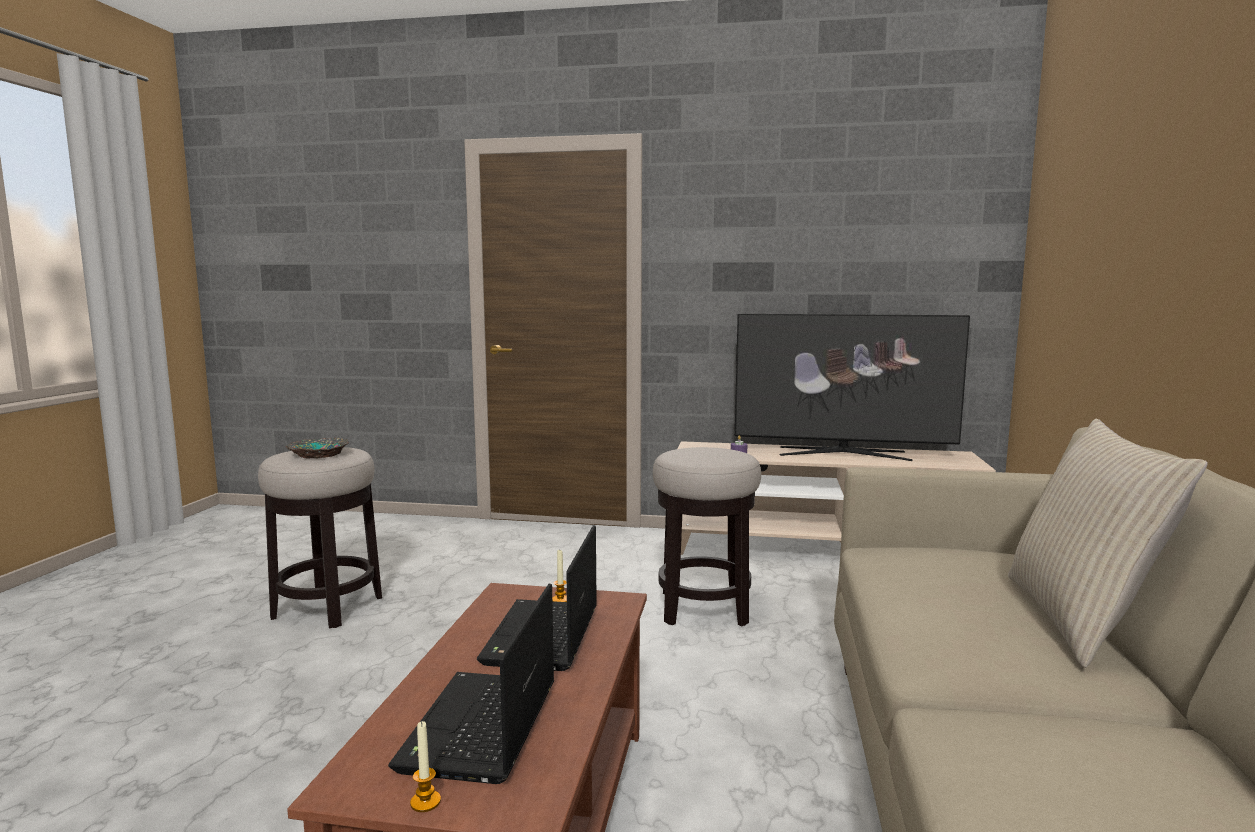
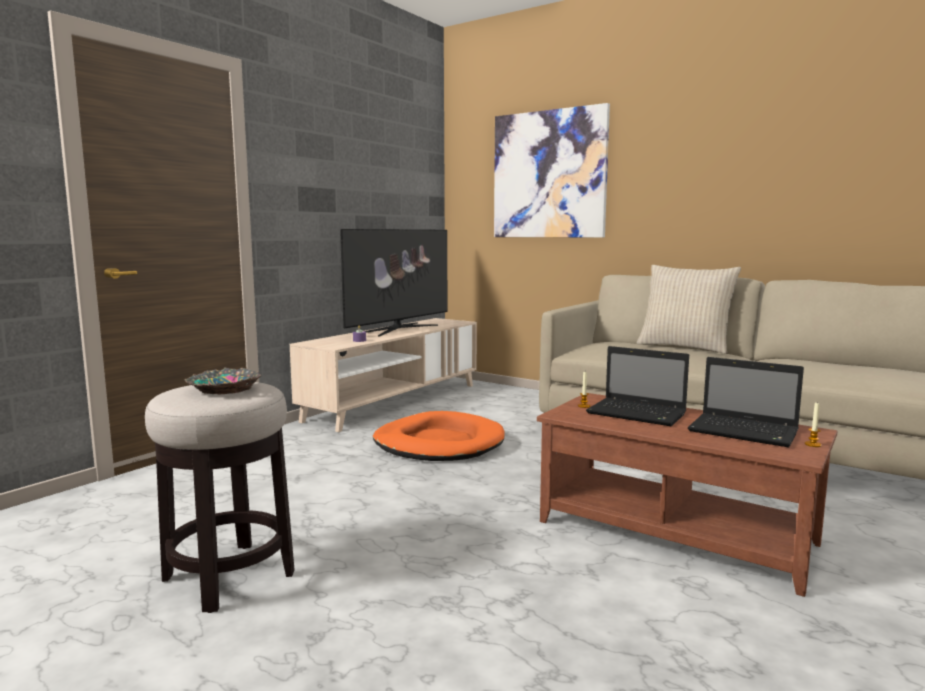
camera: 65 degrees left, 0 degrees up
(703, 608) = (439, 443): stool -> orange dog bed
(1112, 216) = (549, 175): none -> picture

